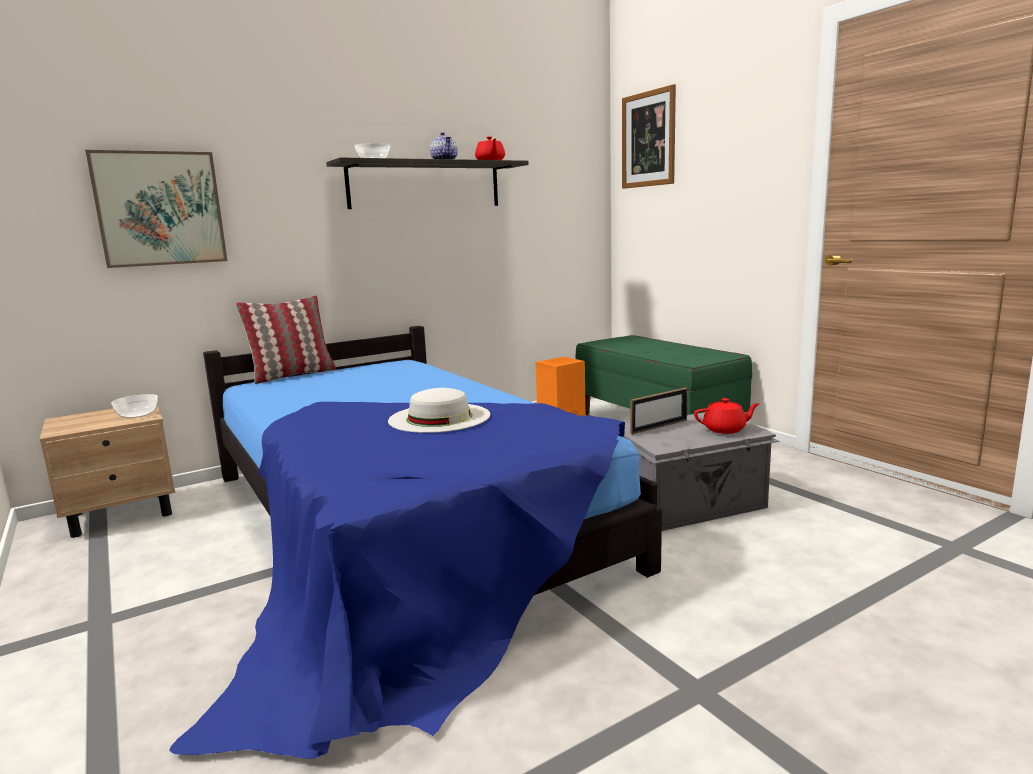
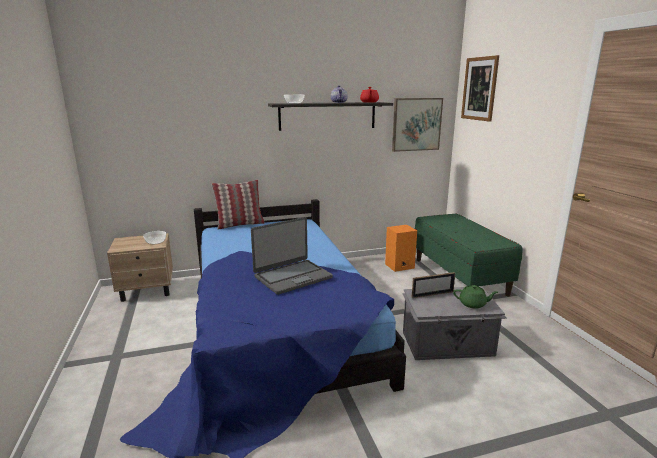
camera: 15 degrees right, 5 degrees up
(160, 209) = (175, 131): picture -> picture (416, 124)
(439, 417) = (292, 277): white hat -> laptop
(725, 429) = (473, 304): red teapot -> green teapot

